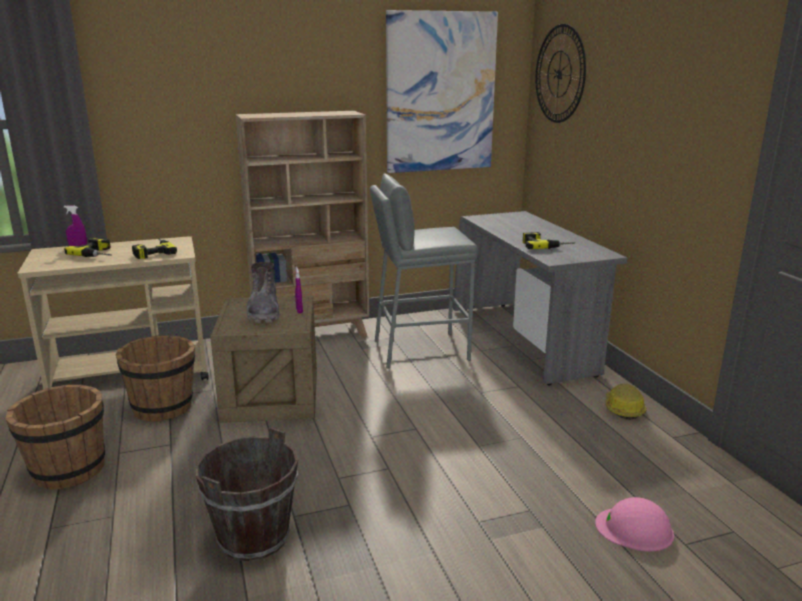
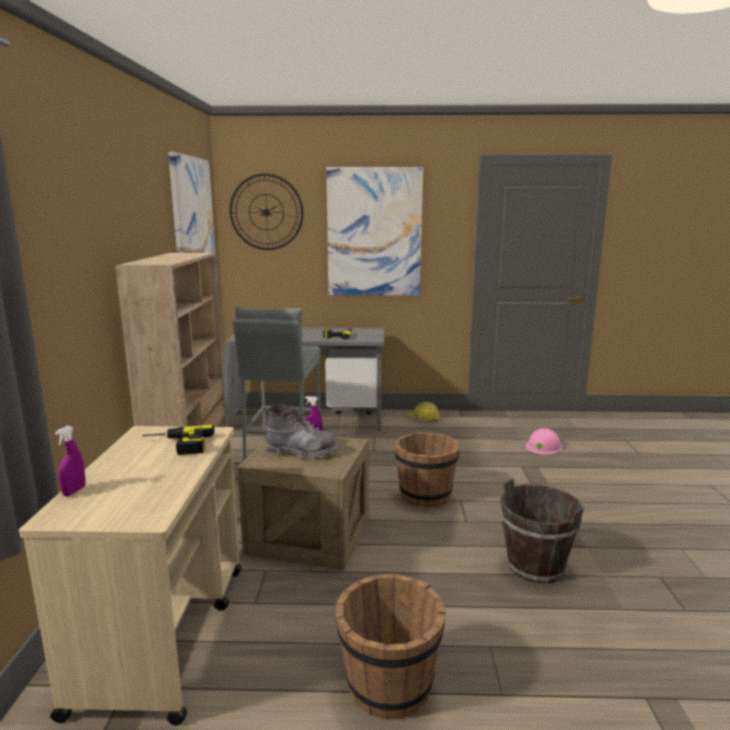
camera: 70 degrees left, 5 degrees down
(99, 253) = (138, 476): power drill -> none
(163, 407) = (281, 607): brown bucket -> brown bucket (425, 495)
(643, 112) = (374, 232): none -> picture

